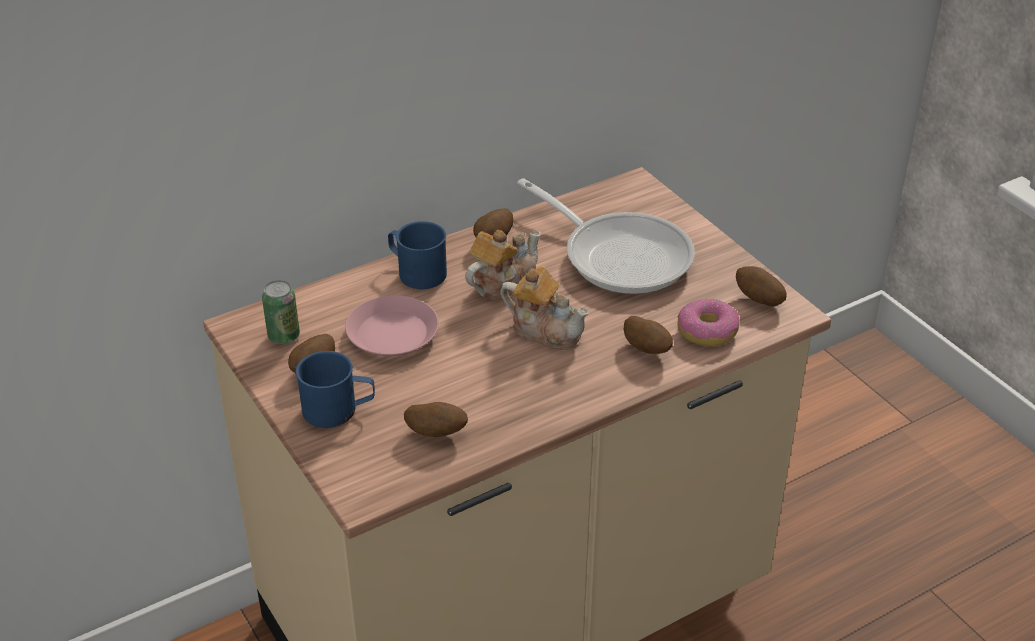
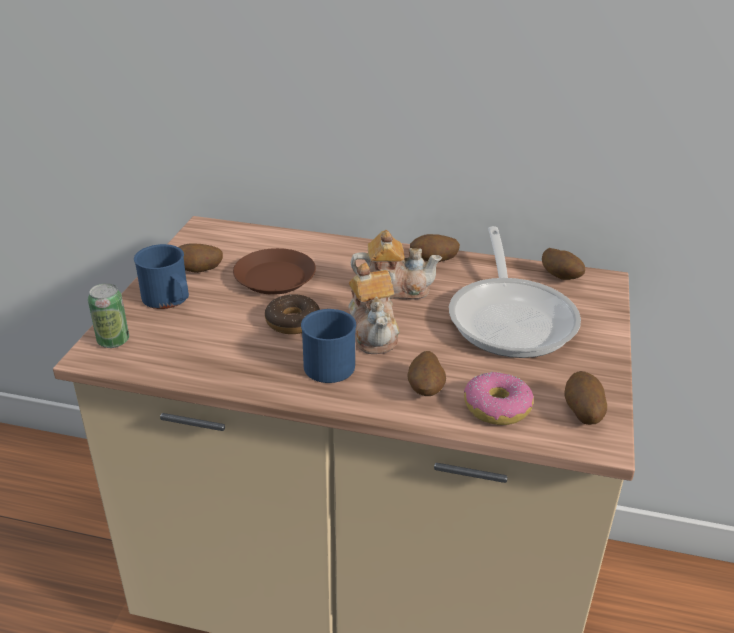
camera: 45 degrees right, 5 degrees down
(284, 336) = (215, 245): can -> can (113, 341)
(392, 334) = (274, 278): pink plate -> brown plate
(416, 272) = (351, 253): blue mug -> blue mug (328, 361)
(436, 433) = (195, 349): potato -> potato (561, 278)
(472, 361) = (292, 322): none -> donut

